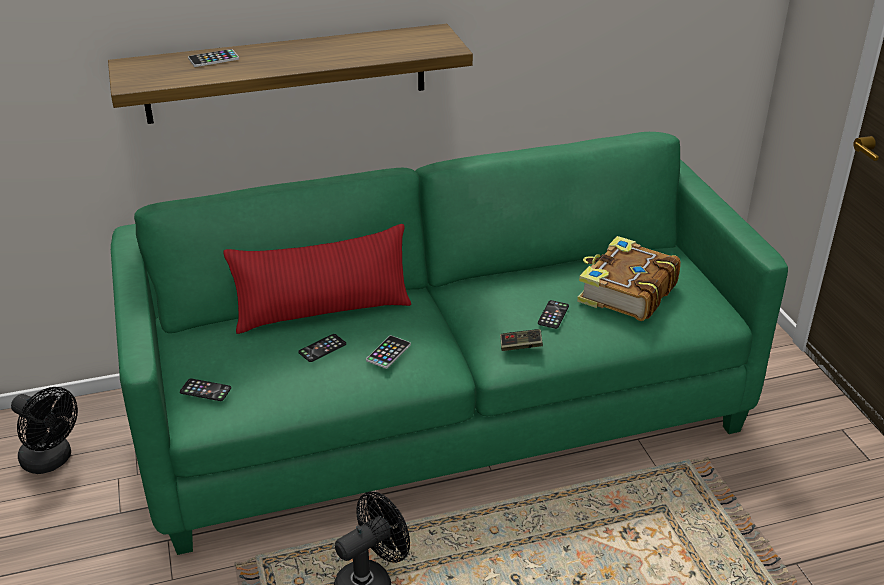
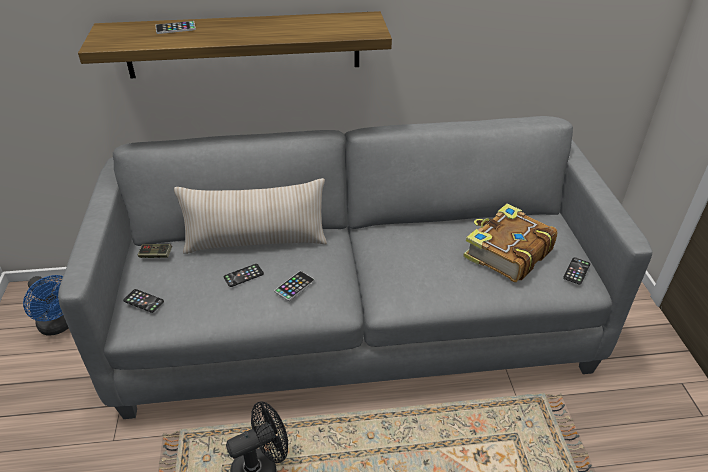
camera: 10 degrees right, 5 degrees up
(52, 460) = (60, 325): black fan -> blue fan
(323, 311) = (256, 242): red pillow -> beige pillow
(443, 412) = (355, 323): green sofa -> grey sofa
(520, 346) = (406, 292): game controller -> game controller (156, 255)
(553, 315) = (440, 267): phone -> phone (576, 271)

